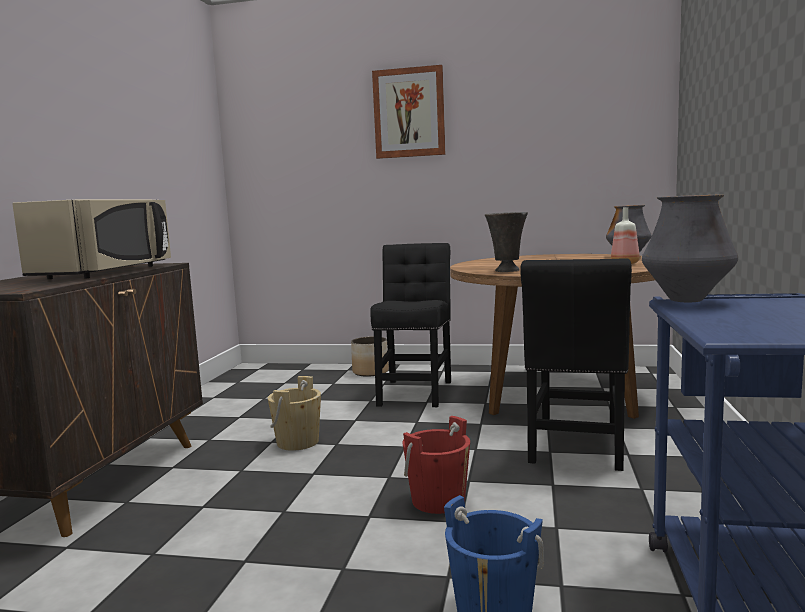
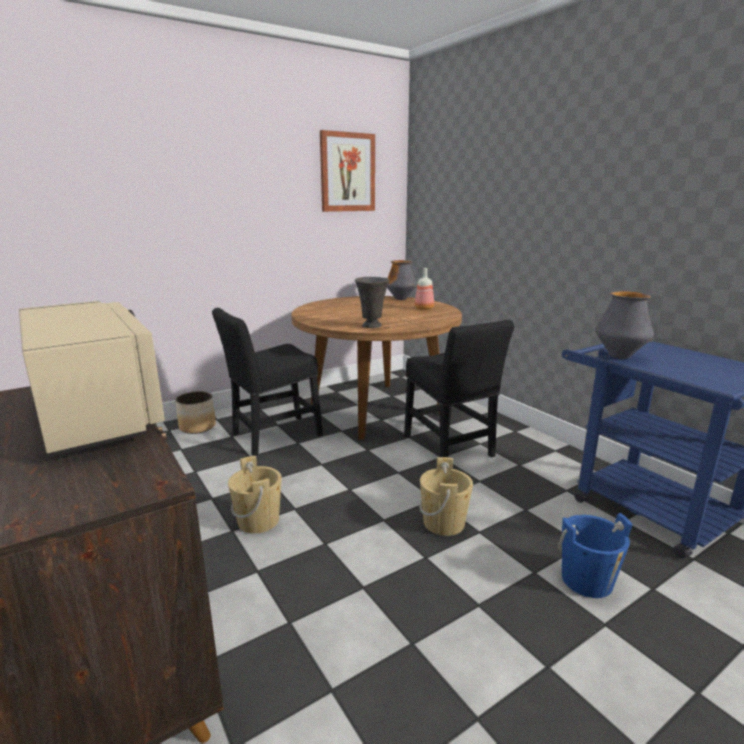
camera: 45 degrees left, 10 degrees up
(409, 113) = (205, 167): picture -> picture (347, 172)
(415, 391) = (272, 436): black chair -> black chair turned 90 degrees counterclockwise
(438, 501) = (443, 523): red bucket -> beige bucket

